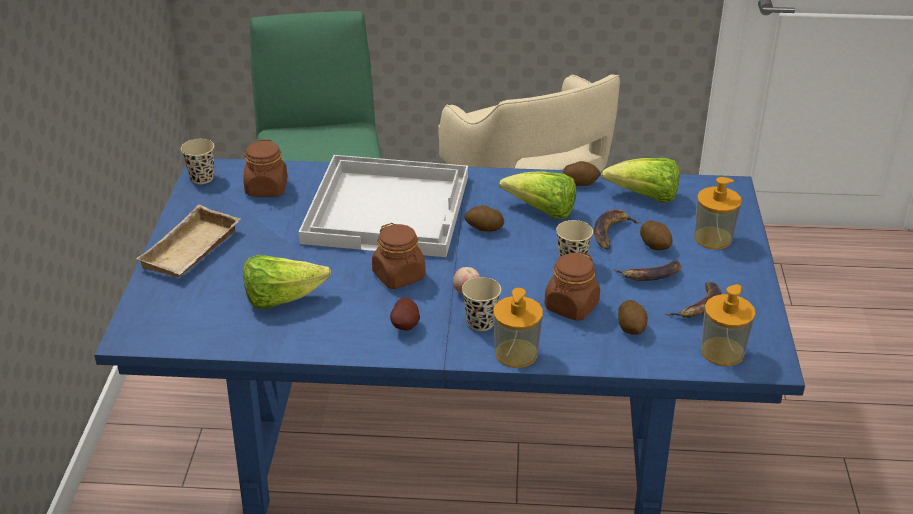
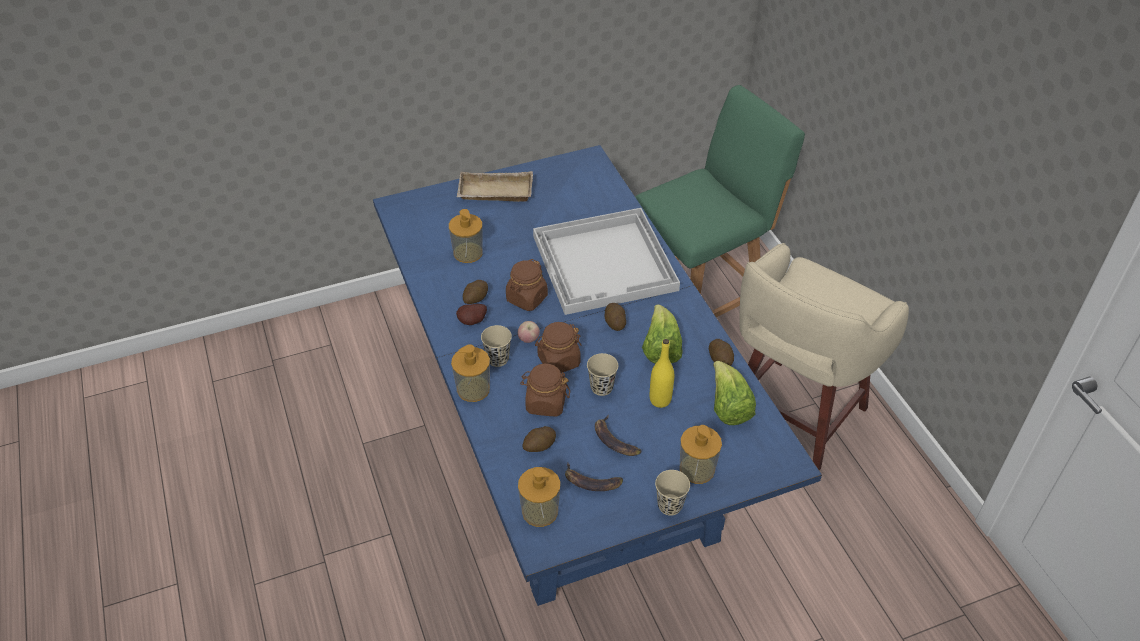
camera: 65 degrees right, 10 degrees up
(202, 178) = (578, 161): beige cup -> beige cup (670, 505)
(266, 188) = (587, 195): brown jar -> brown jar (558, 361)
(281, 299) = (468, 253): lettuce -> soap dispenser
(612, 232) = (660, 400): banana -> yellow bottle
(655, 245) = (660, 432): potato -> potato (475, 299)

